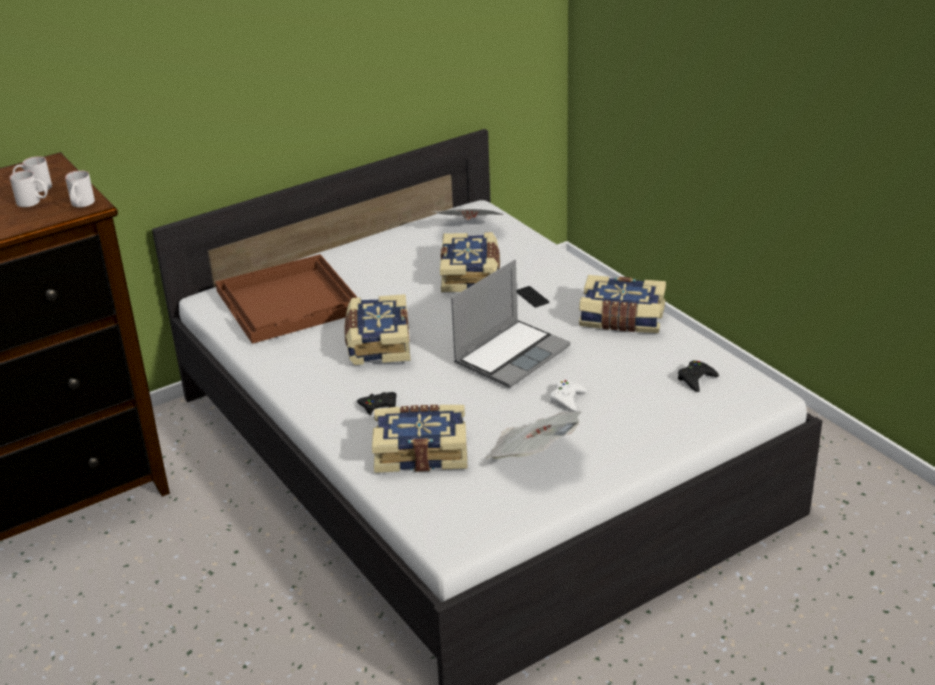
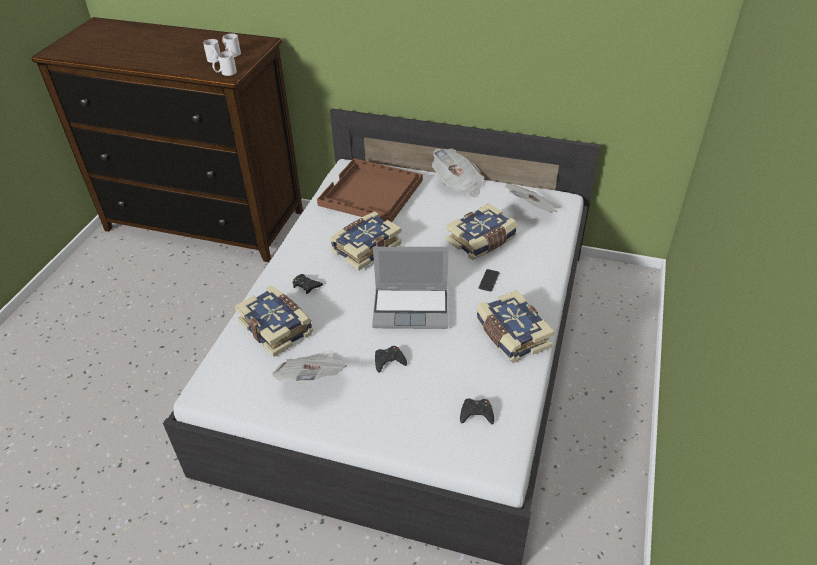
camera: 50 degrees right, 10 degrees up
(361, 249) = (458, 185): none -> newspaper
(567, 399) = (389, 361): white game controller -> black game controller

